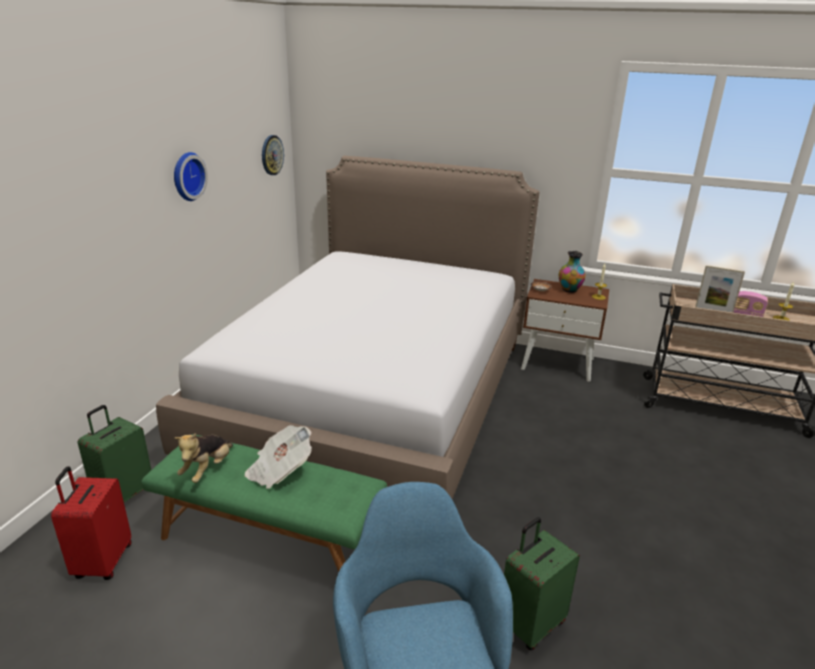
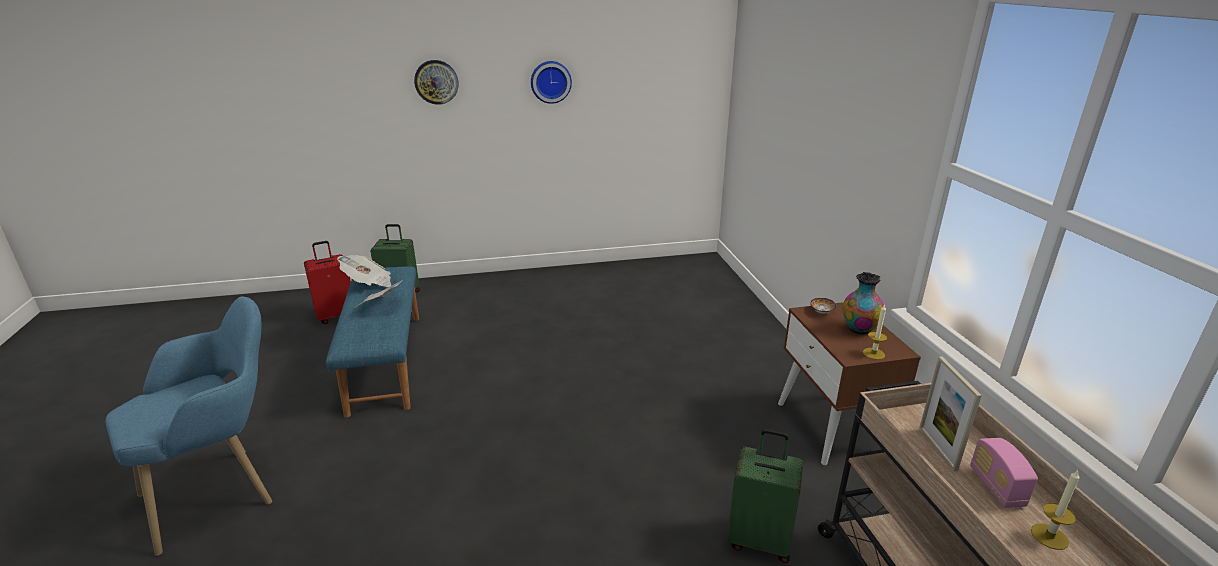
camera: 60 degrees right, 0 degrees up
(207, 469) = (368, 283): plush toy -> newspaper
(271, 155) = (687, 82): wall clock -> wall clock (436, 82)
(271, 540) = (387, 361): green bench -> blue bench
(375, 397) = (609, 337): bed -> none
(530, 623) = (350, 522): green suitcase -> green suitcase (760, 540)

